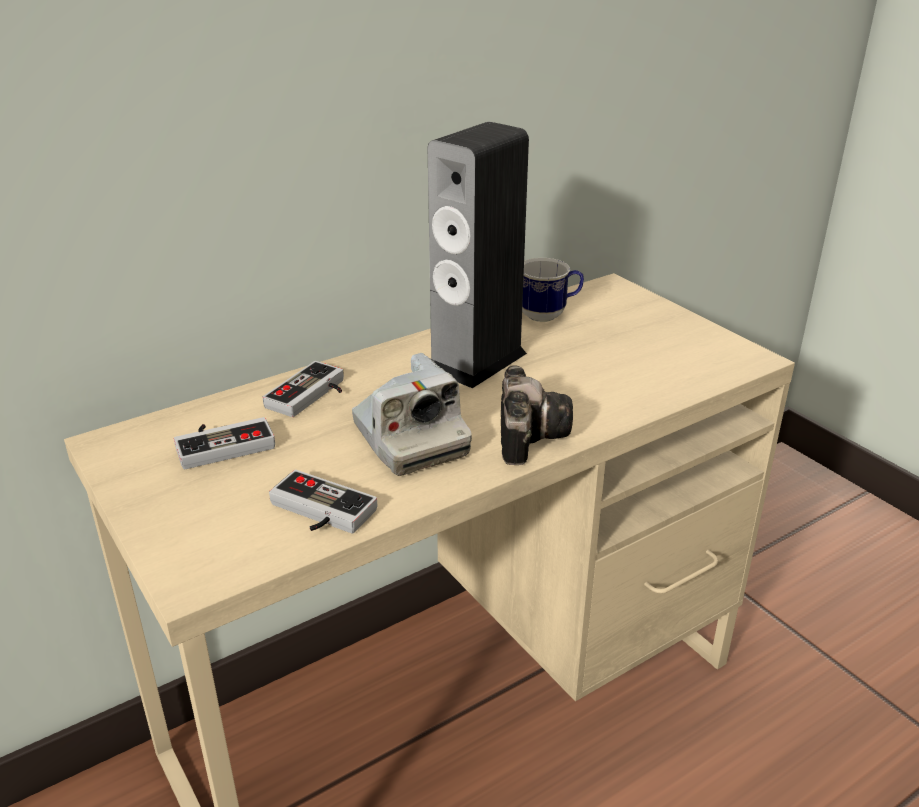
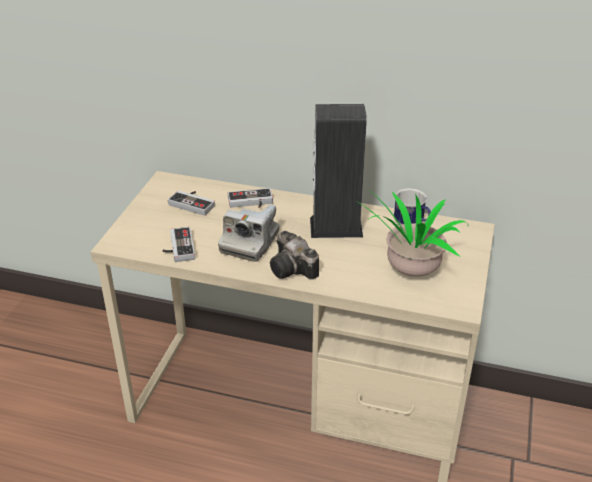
camera: 50 degrees right, 5 degrees up
(528, 433) = (294, 269): camera -> camera turned 90 degrees clockwise
(646, 359) = (409, 273): none -> potted plant

